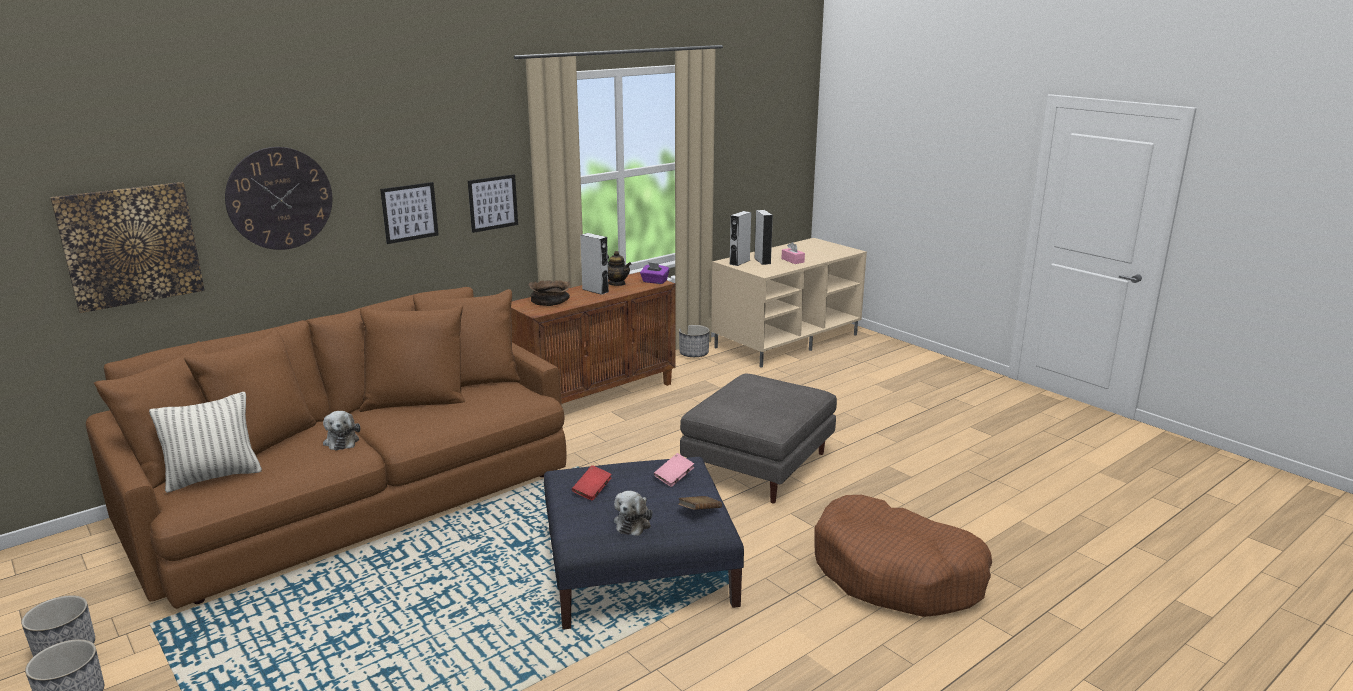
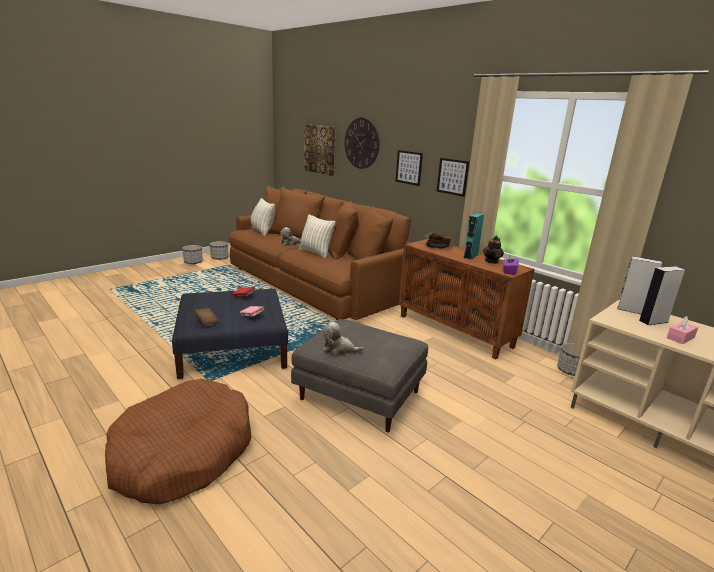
camera: 85 degrees right, 0 degrees up
(420, 416) = (316, 252): none -> pillow
(595, 290) = (470, 256): grey speaker -> turquoise speaker
(633, 522) = (204, 305): plush toy -> plush toy (339, 349)

